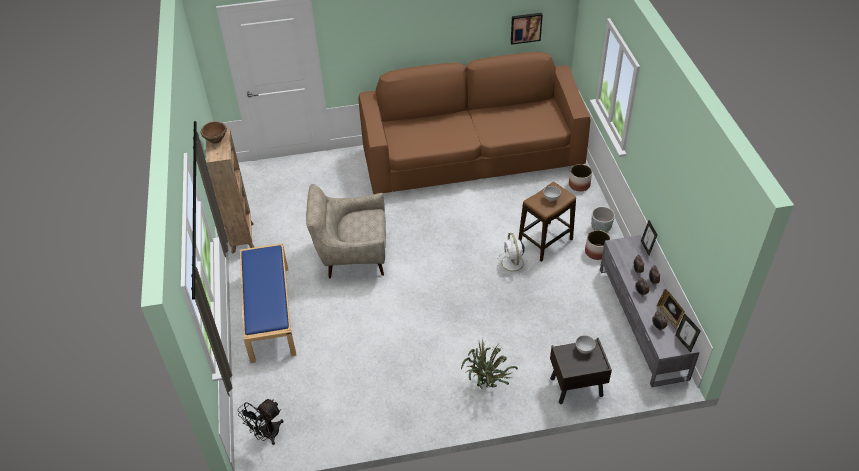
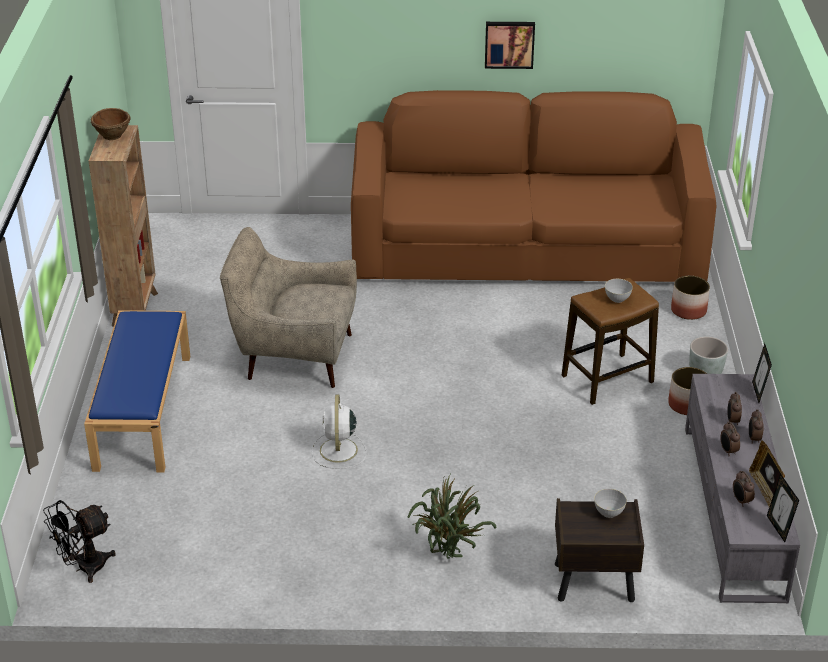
camera: 10 degrees right, 10 degrees down
(512, 264) = (544, 401): white fan -> white fan (338, 451)
(525, 27) = (633, 51): picture -> picture (509, 44)

